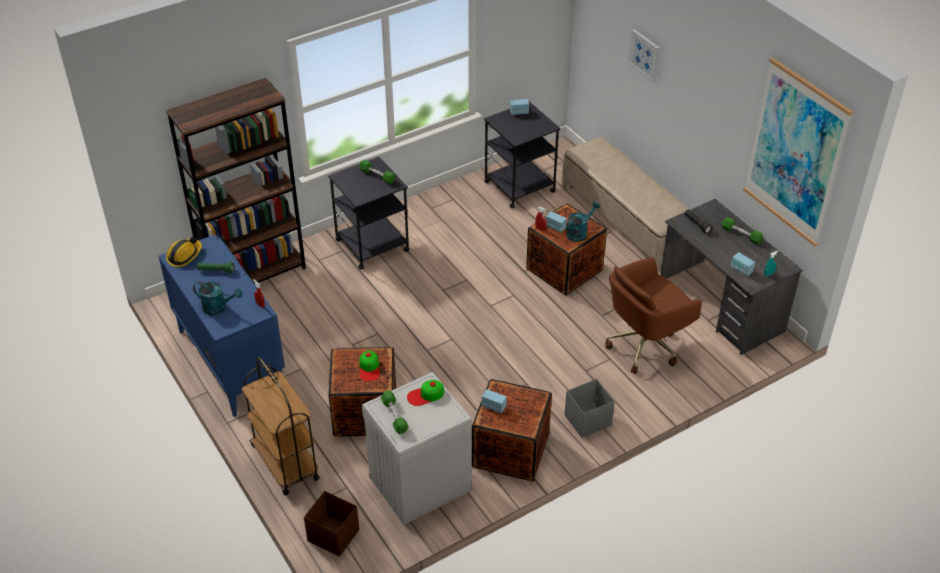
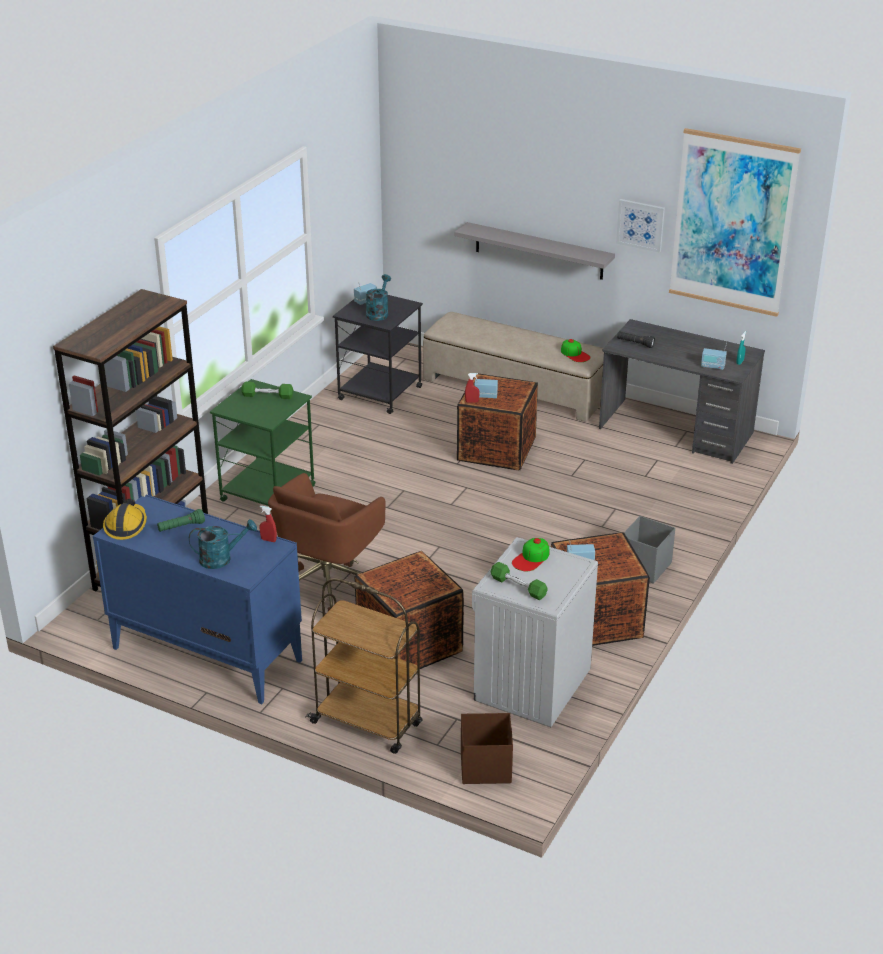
camera: 30 degrees left, 10 degrees down
(369, 368) = (416, 577): cap -> cap (575, 354)
(373, 244) = (268, 492): black cart -> green cart
(579, 232) = (514, 393): turquoise watering can -> turquoise watering can (378, 313)
(644, 55) = (500, 191): picture -> picture (640, 225)
(645, 346) = (639, 487): brown office chair -> brown office chair (329, 585)
(664, 115) = (539, 251): none -> grey shelf
(741, 234) = (683, 339): green dumbbell -> none

